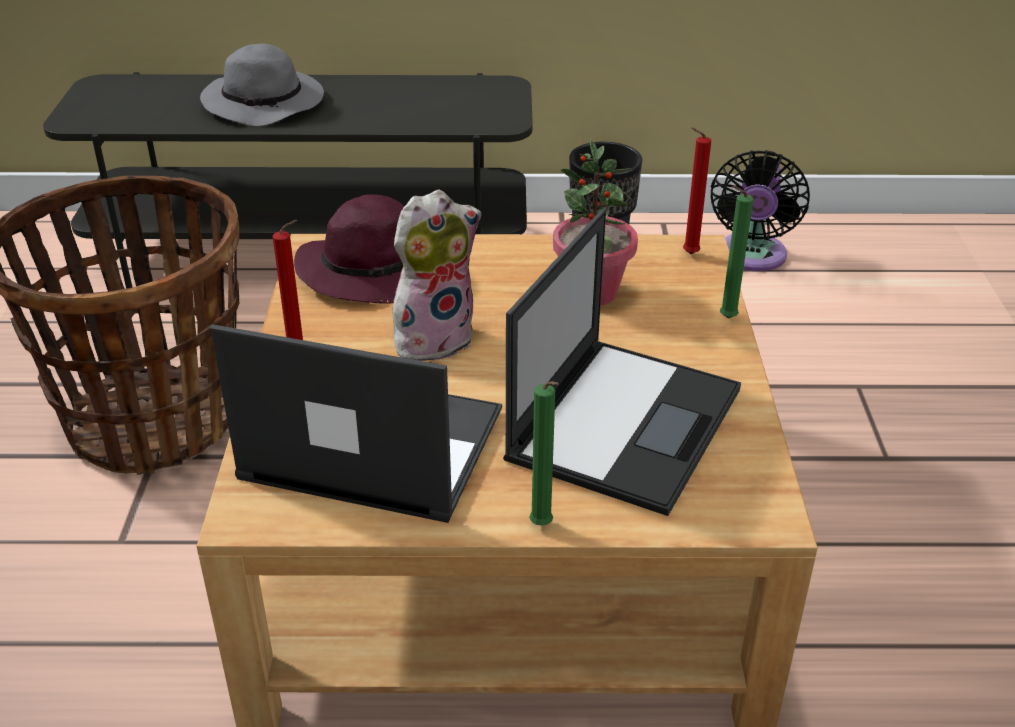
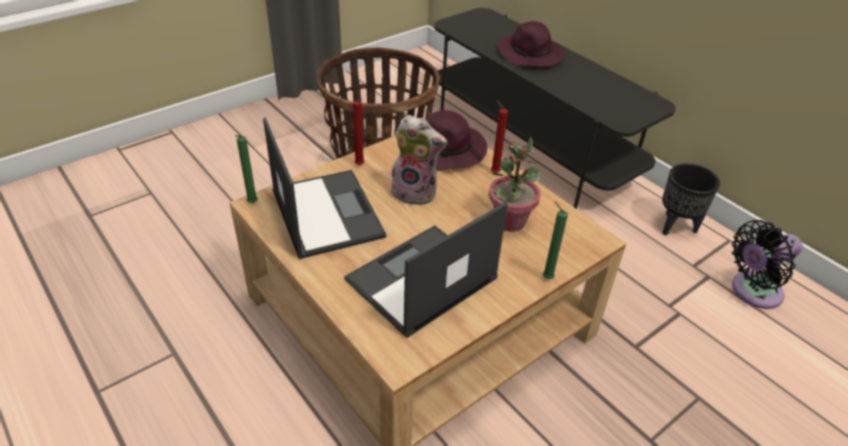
camera: 50 degrees right, 5 degrees up
(266, 104) = (531, 55): grey hat -> purple hat
(543, 527) = (321, 288): green candle -> green candle (251, 204)
(626, 422) = (420, 280): laptop -> laptop turned 150 degrees clockwise
(688, 254) = (587, 238): red candle -> red candle (493, 172)

